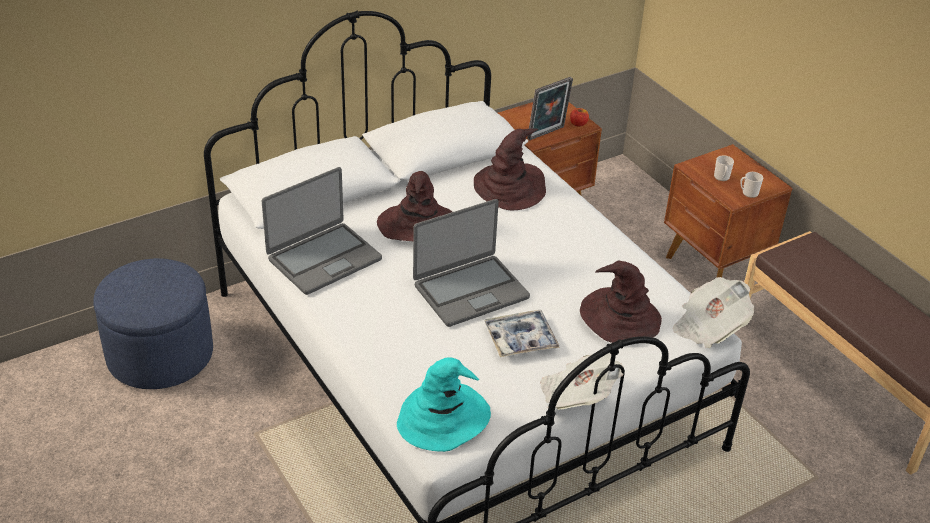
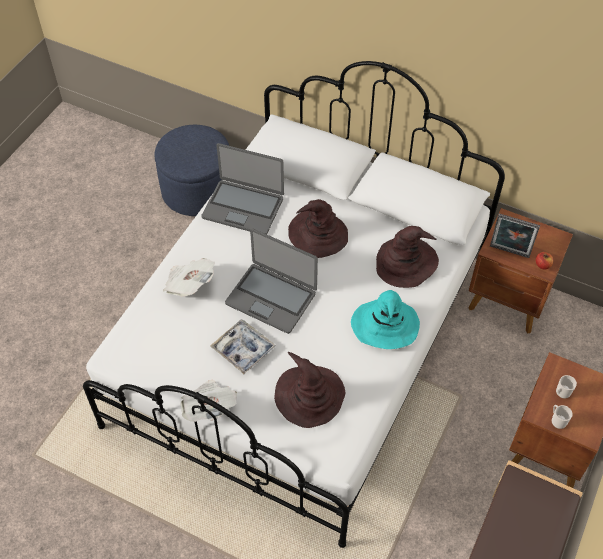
camera: 60 degrees right, 15 degrees up
(443, 418) = (140, 345): turquoise hat -> turquoise hat (385, 325)
(709, 327) = (343, 458): newspaper -> newspaper (189, 285)

